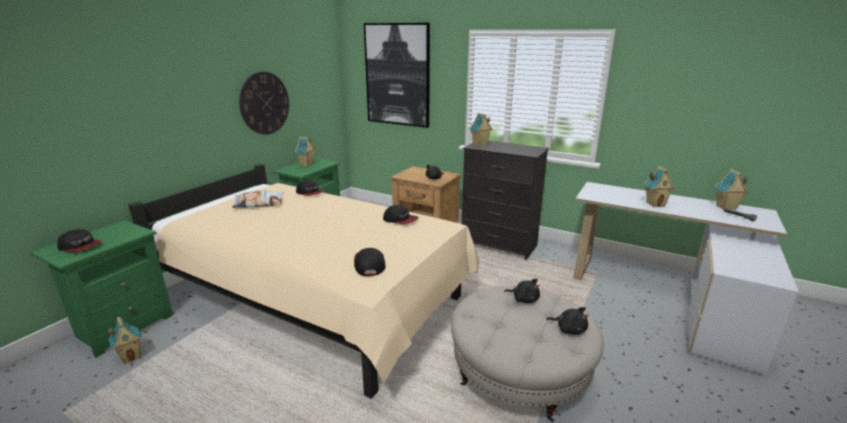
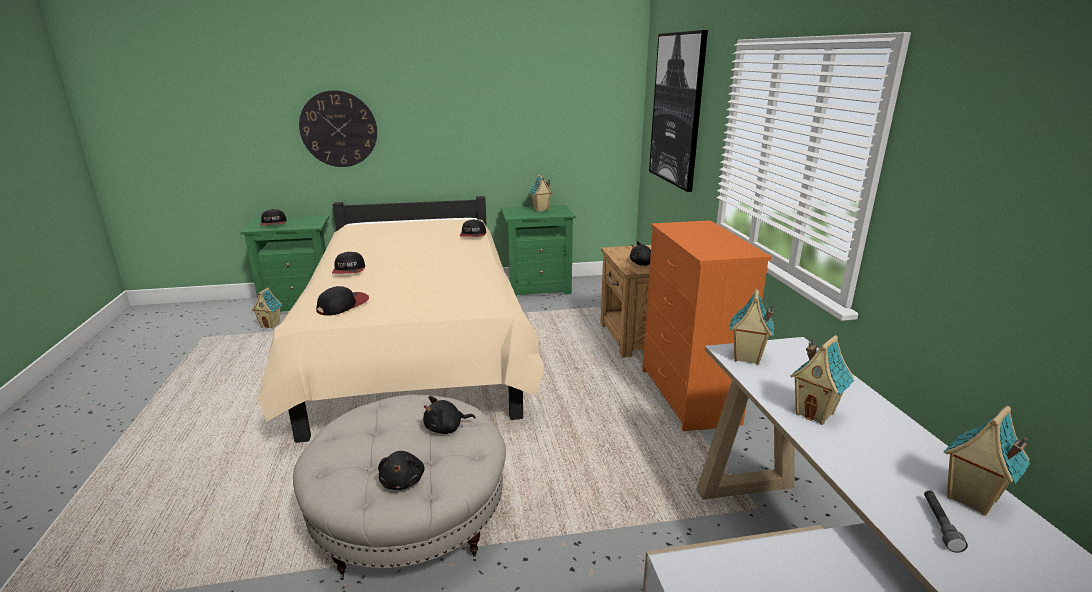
camera: 50 degrees right, 0 degrees up
(259, 203) = (418, 231): pillow -> none
(265, 103) = (504, 129): wall clock -> wall clock (338, 129)
(400, 220) = (465, 284): cap -> cap (349, 270)
(480, 145) = (683, 226): toy house -> toy house (746, 358)
(499, 245) = (688, 397): black dresser -> orange dresser
(524, 299) = (446, 428): black plush toy -> black plush toy turned 75 degrees clockwise

